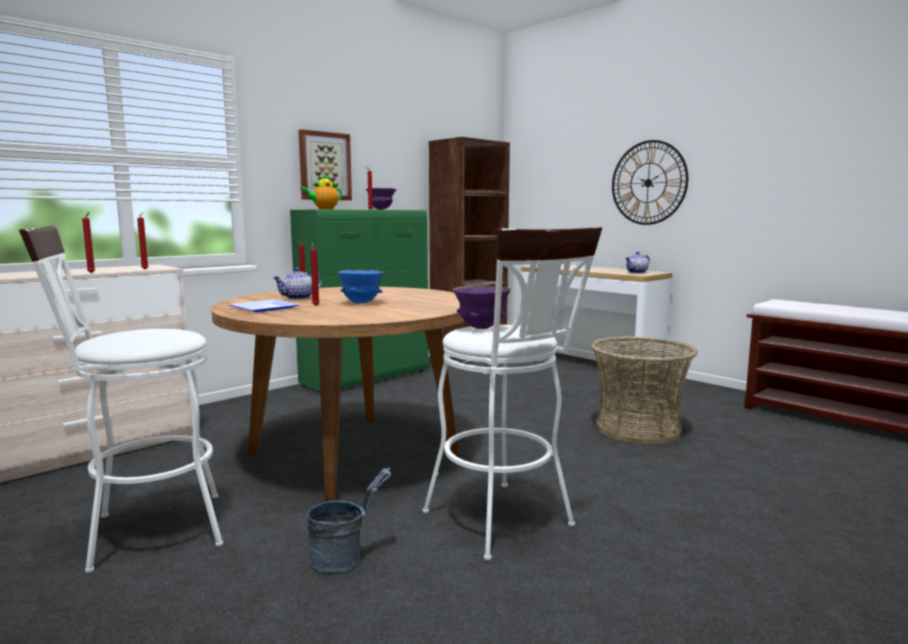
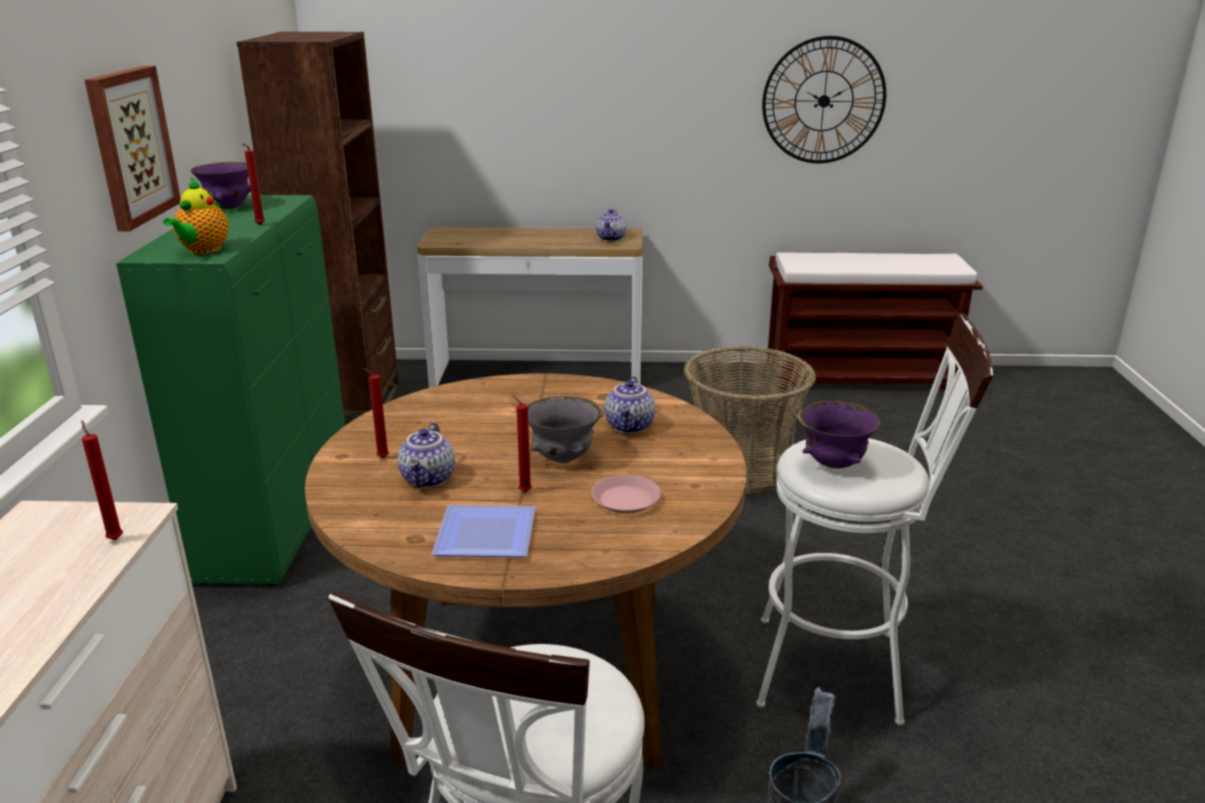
camera: 45 degrees left, 15 degrees up
(92, 273) = (73, 609): red candle -> none
(342, 313) = (625, 500): none -> pink plate
(361, 303) = (563, 459): blue bowl -> grey bowl
(422, 303) = (631, 426): none -> teapot
(648, 183) = (595, 100): wall clock -> wall clock (823, 101)

